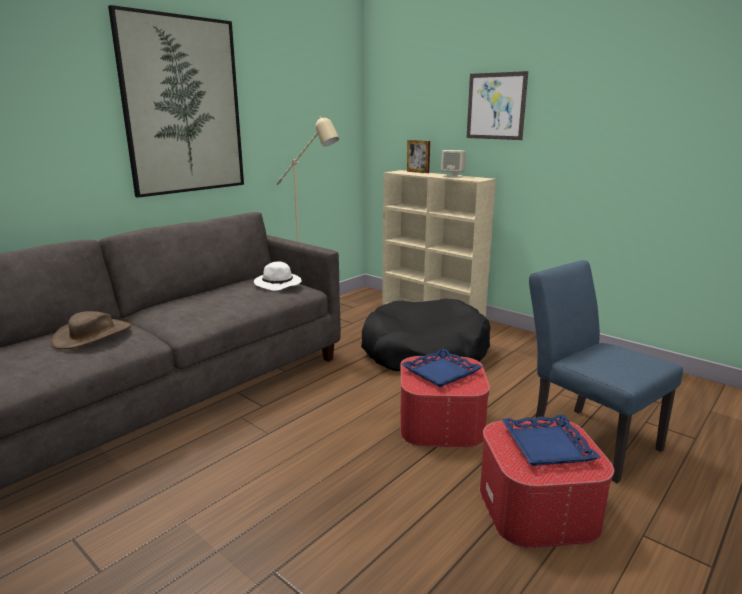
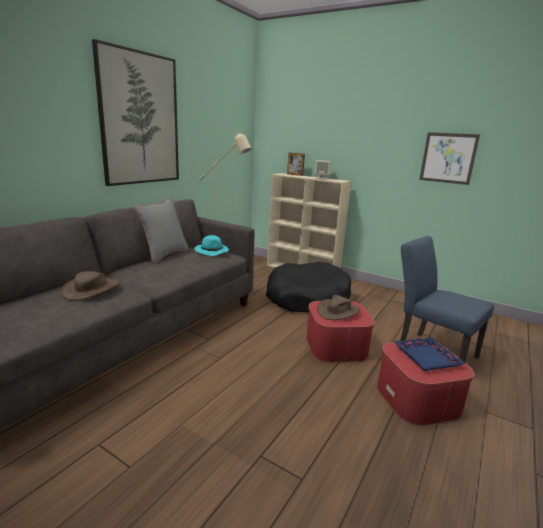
camera: 10 degrees left, 0 degrees up
(212, 289) = (164, 255): none -> grey pillow
(278, 284) = (212, 251): white hat -> turquoise hat
(441, 372) = (338, 311): blue tray -> brown hat
(496, 106) = (352, 132): picture -> picture (448, 158)

